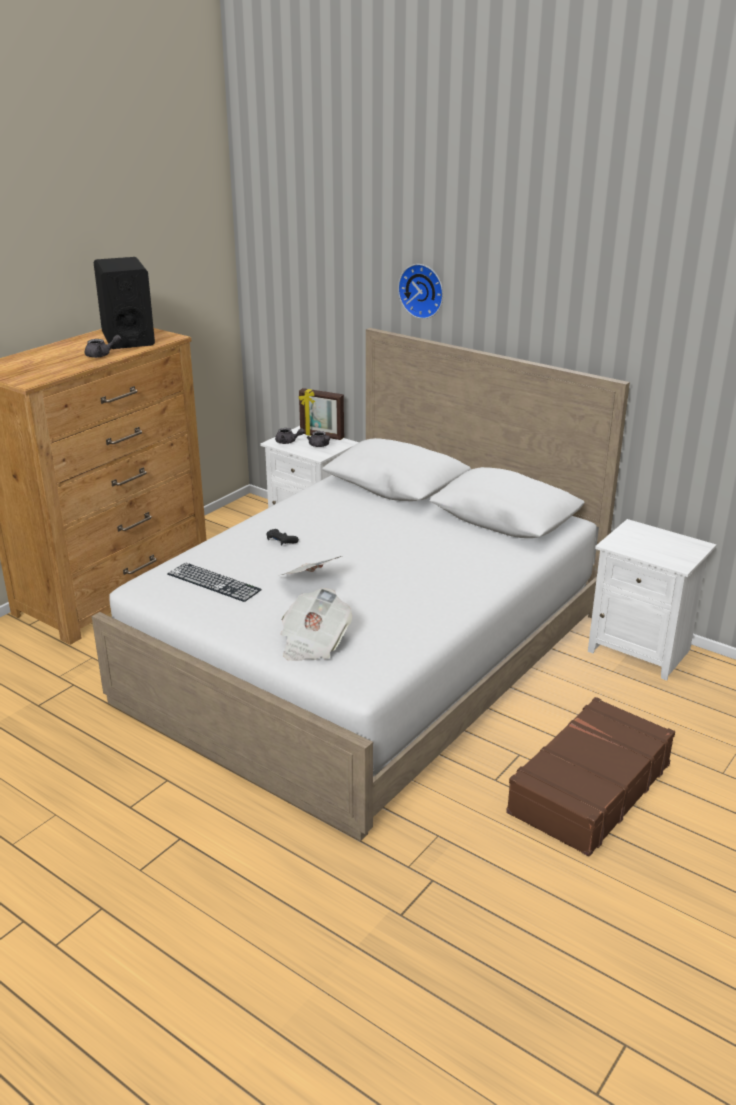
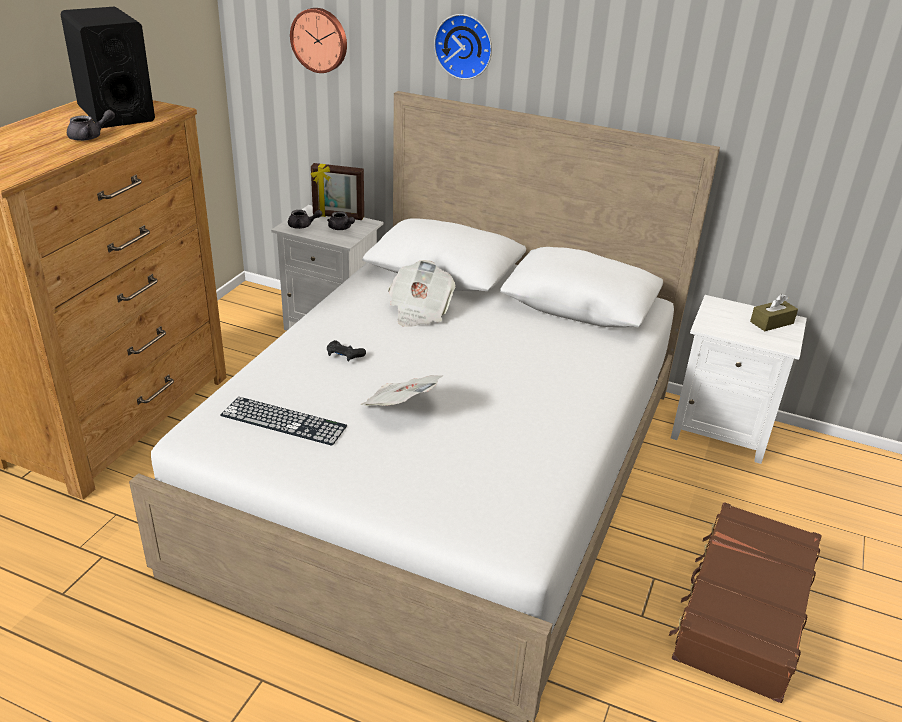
camera: 15 degrees left, 5 degrees up
(311, 283) = (320, 40): none -> wall clock
(313, 643) = (440, 496): newspaper -> newspaper (419, 311)
(678, 545) = (771, 322): none -> brown tissue box

